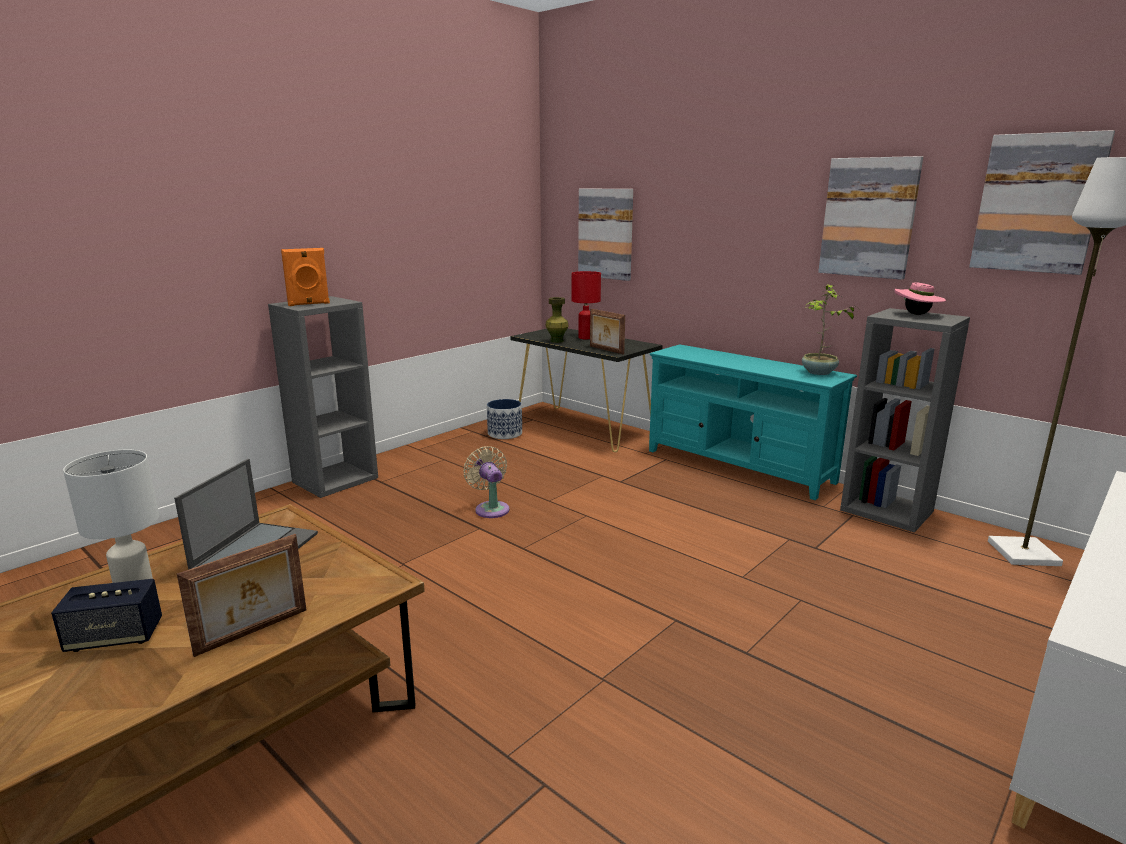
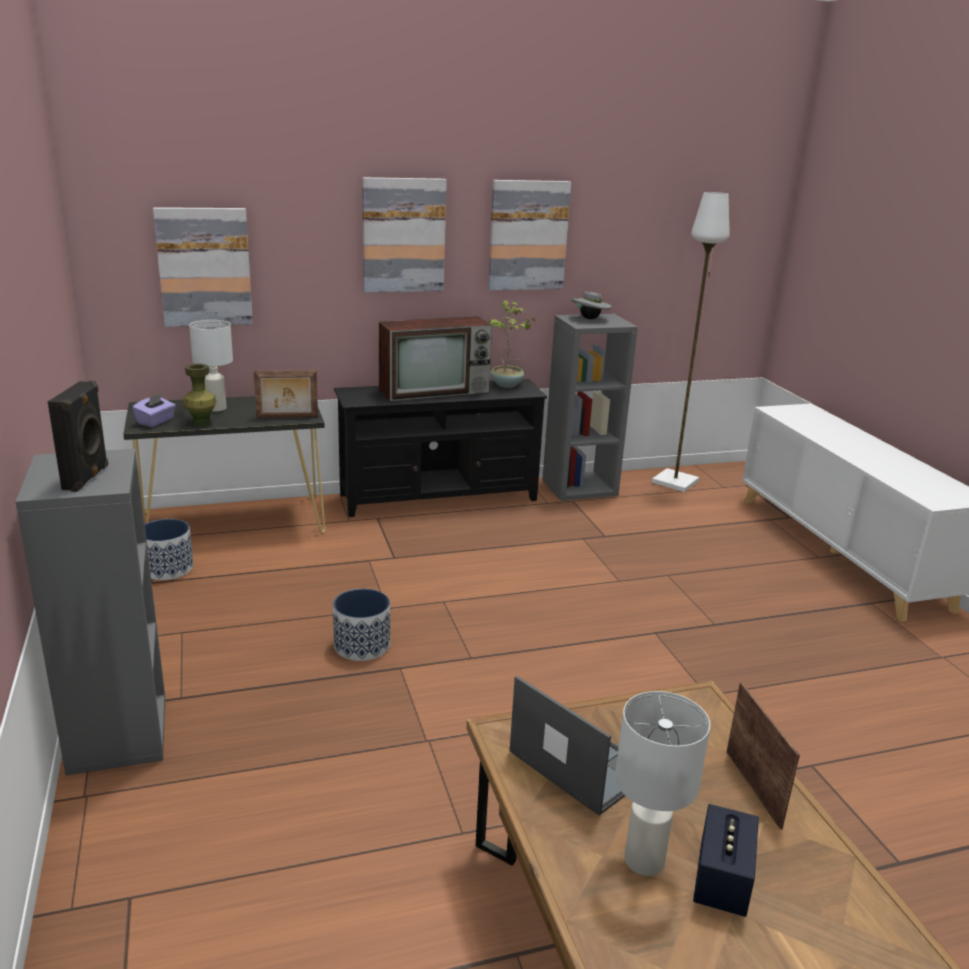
camera: 60 degrees left, 5 degrees up
(309, 304) = (87, 478): orange speaker -> black speaker
(491, 508) = (362, 646): beige fan -> planter
(539, 335) = (156, 422): none -> purple tissue box
(586, 338) = (217, 408): red table lamp -> white table lamp
(738, 467) = (438, 498): turquoise tv stand -> black tv stand
(744, 361) = (435, 390): none -> television
(916, 314) = (590, 319): pink hat -> grey hat
(1037, 203) = (648, 220): picture -> picture (403, 235)

